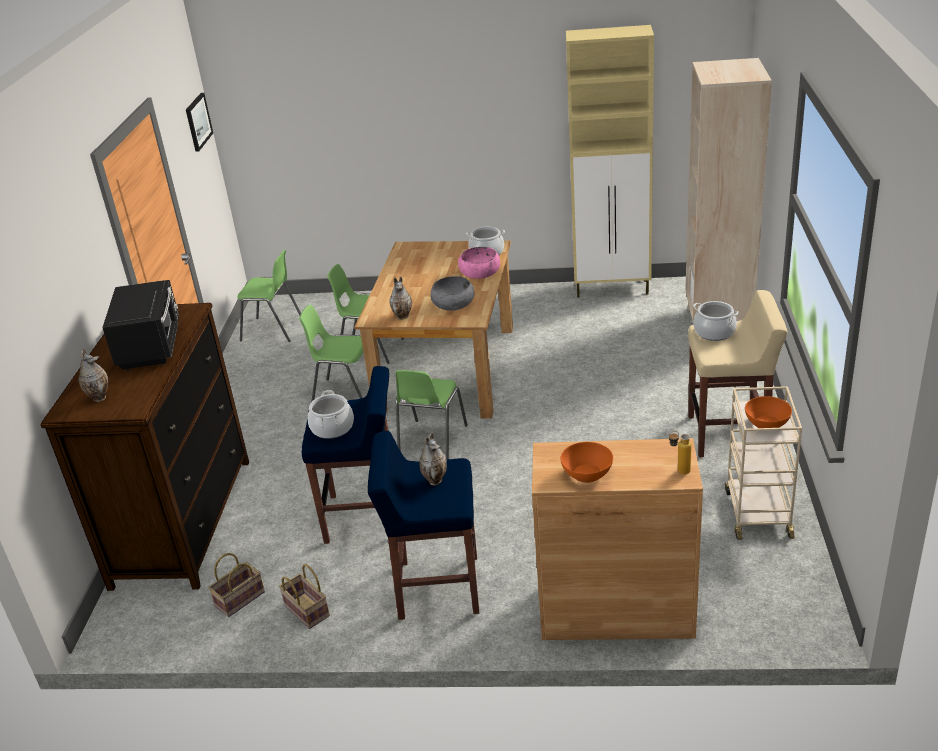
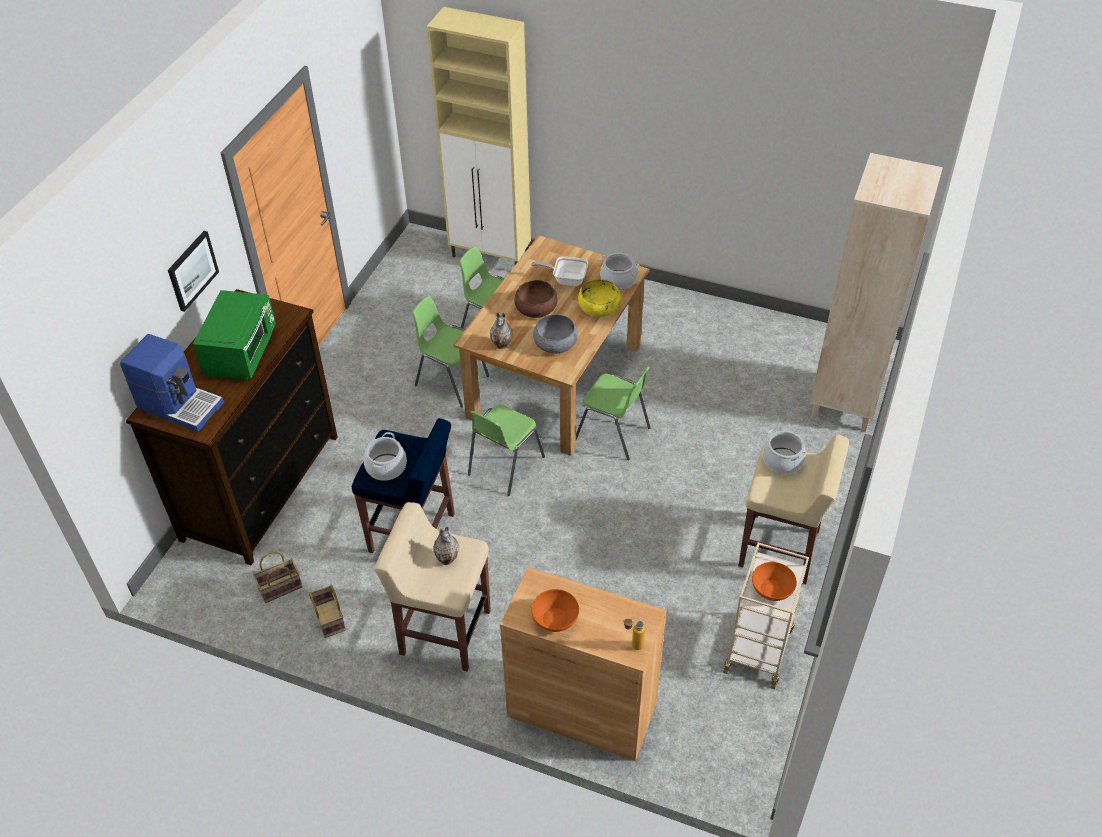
camera: 15 degrees right, 15 degrees up
(99, 397) = (180, 404): vase -> coffee machine
(151, 346) = (242, 353): black microwave -> green microwave
(198, 121) = (368, 65): picture -> picture (192, 270)
(273, 330) = (414, 277): green chair -> green chair (613, 434)
(420, 286) = (536, 307): none -> brown bowl
(436, 587) = (443, 631): blue stool -> beige stool
(438, 262) = (566, 279): none -> frying pan
(479, 272) = (599, 307): pink bowl -> yellow bowl
(613, 289) = (763, 322): beige cabinet -> beige cabinet (491, 256)

